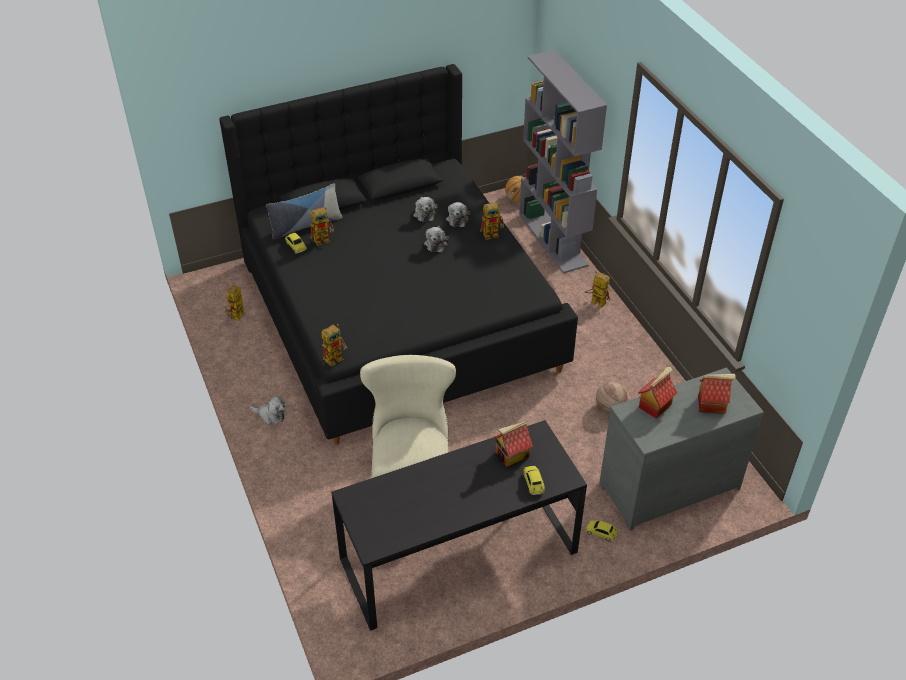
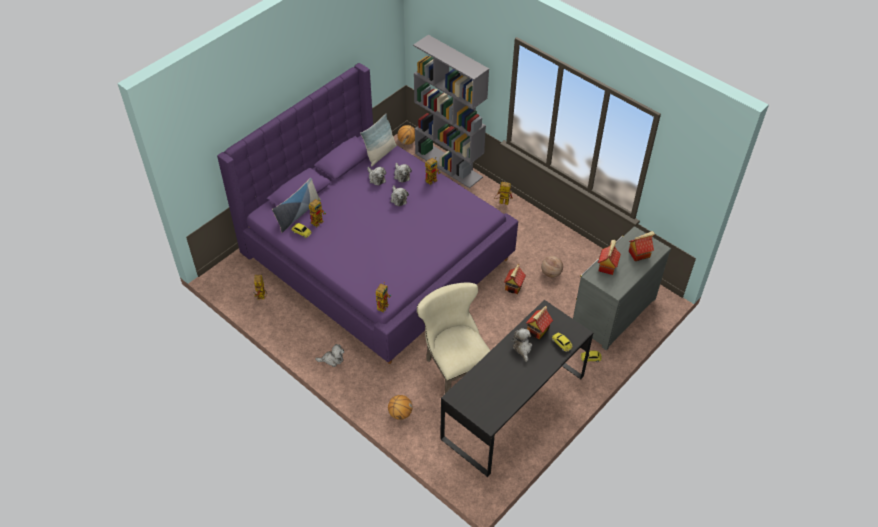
camera: 25 degrees left, 5 degrees up
(310, 508) = (400, 413): none -> basketball
(399, 313) = (376, 254): black bed -> purple bed
(447, 188) = (380, 154): none -> pillow
(477, 469) = (522, 348): none -> plush toy
(550, 407) = (514, 287): none -> toy house

